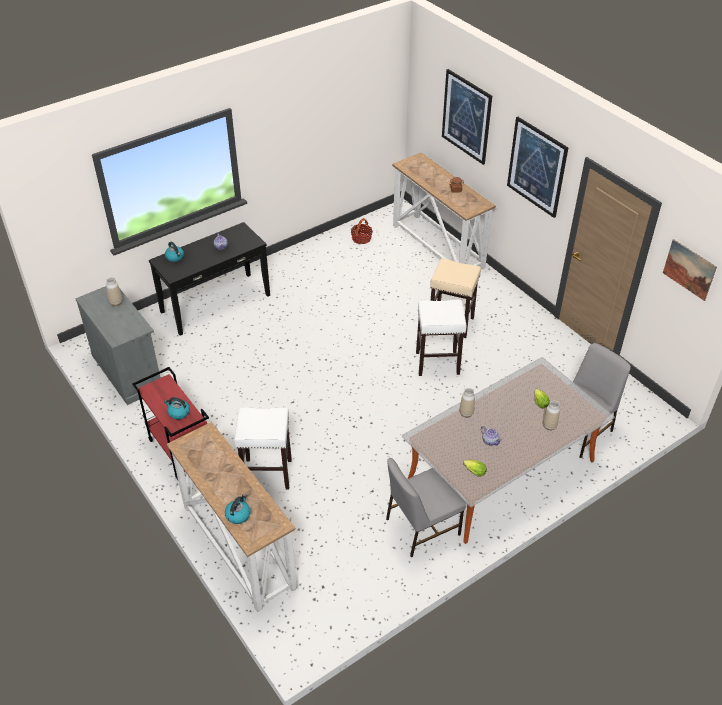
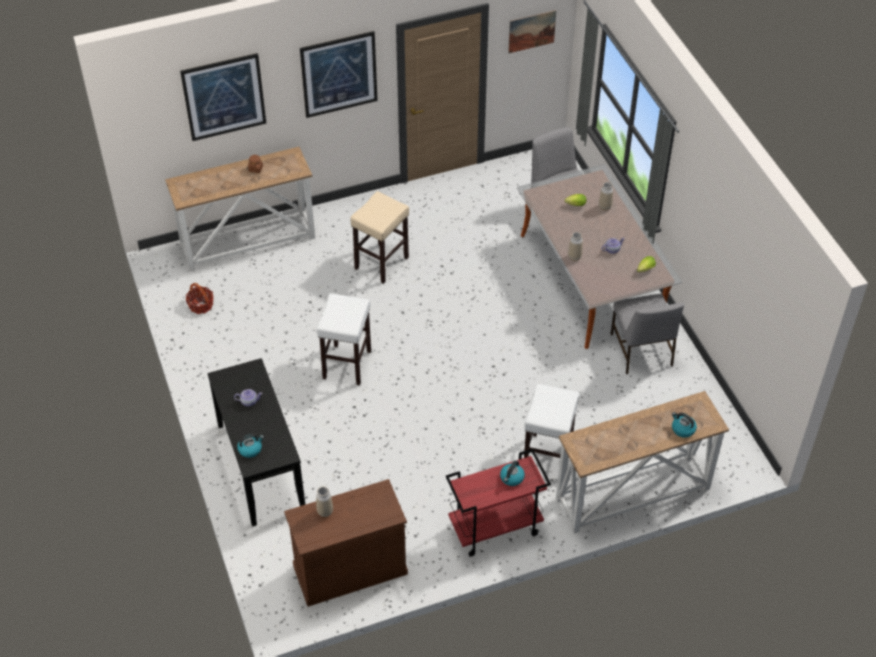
camera: 75 degrees left, 5 degrees up
(127, 371) = (350, 569): grey cabinet -> brown cabinet
(438, 363) = (437, 288): white stool -> white stool (347, 364)

